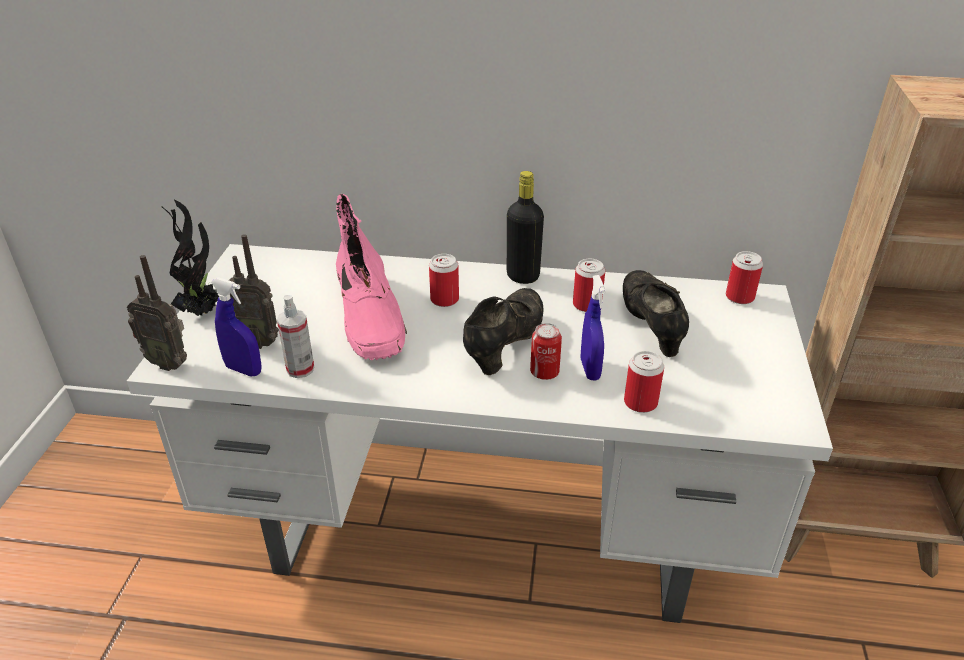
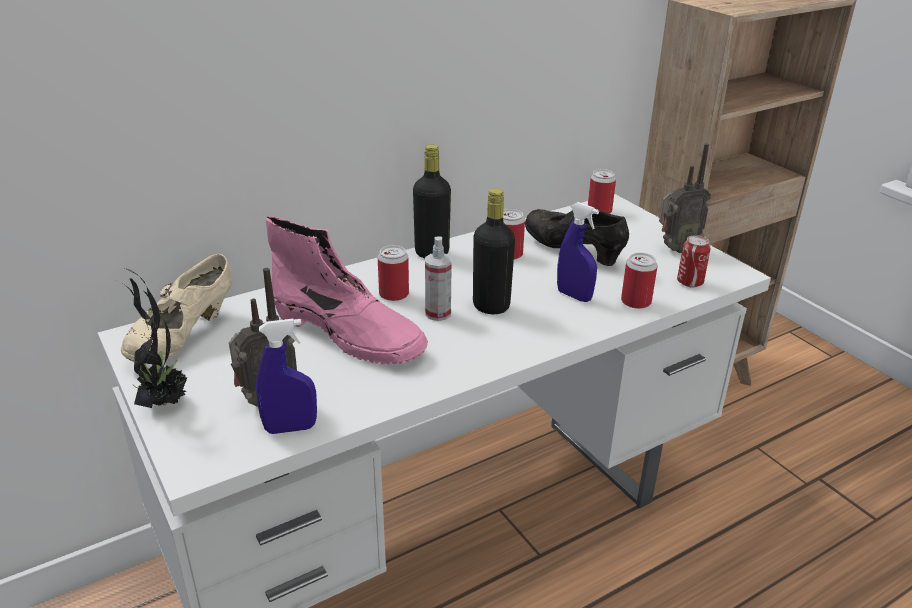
camera: 40 degrees left, 5 degrees down
(169, 362) = (197, 461): radio -> radio (675, 249)
(268, 271) = (183, 338): none -> beige shoe
(300, 369) = (346, 401): spray bottle -> spray bottle (438, 313)
(505, 345) = (491, 306): black shoe -> black bottle
(544, 372) = (547, 312): can -> can (690, 282)

